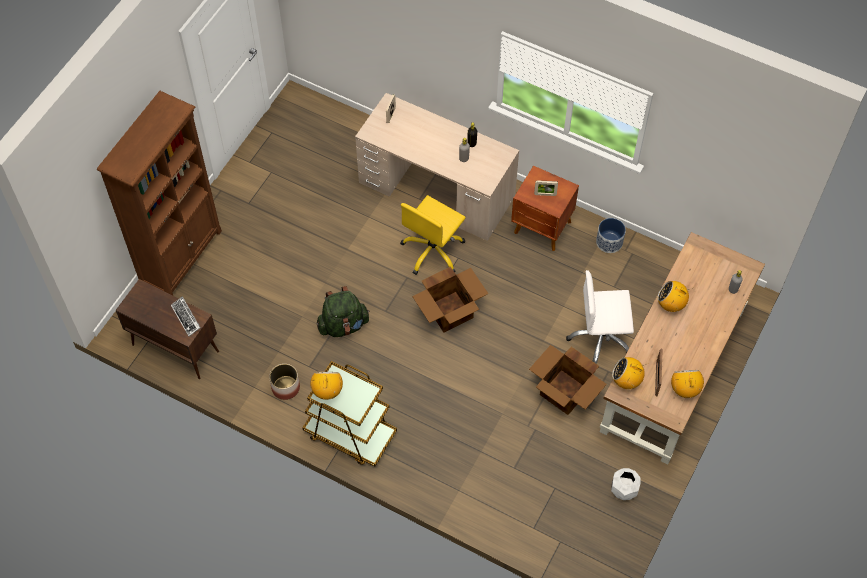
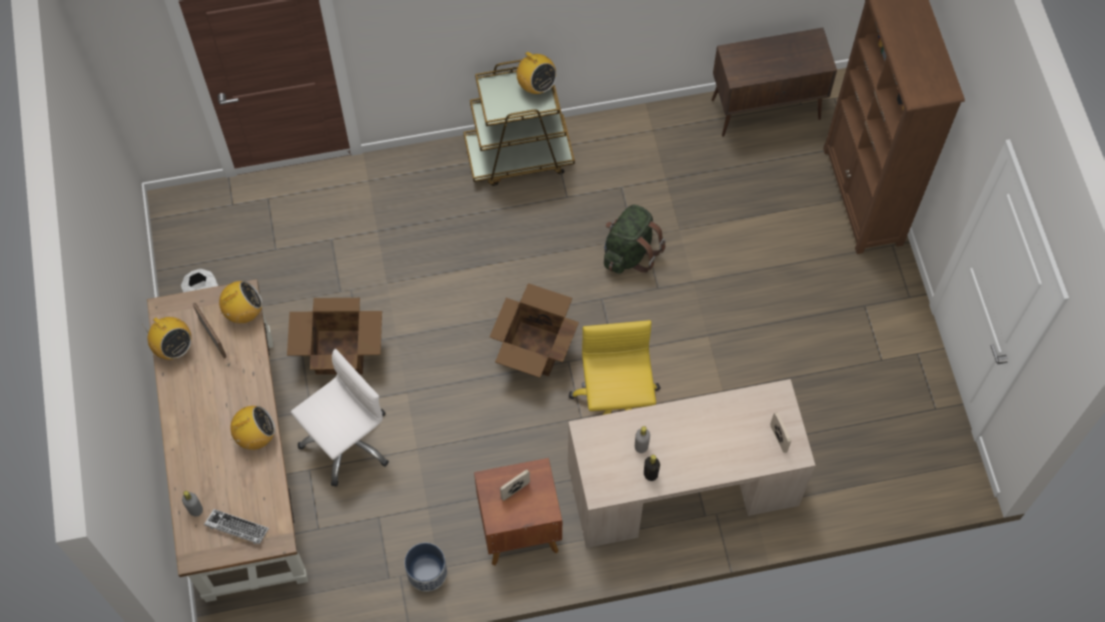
camera: 140 degrees right, 5 degrees up
(186, 317) = (749, 68): keyboard -> keyboard (237, 528)
(285, 387) = (623, 151): planter -> none

